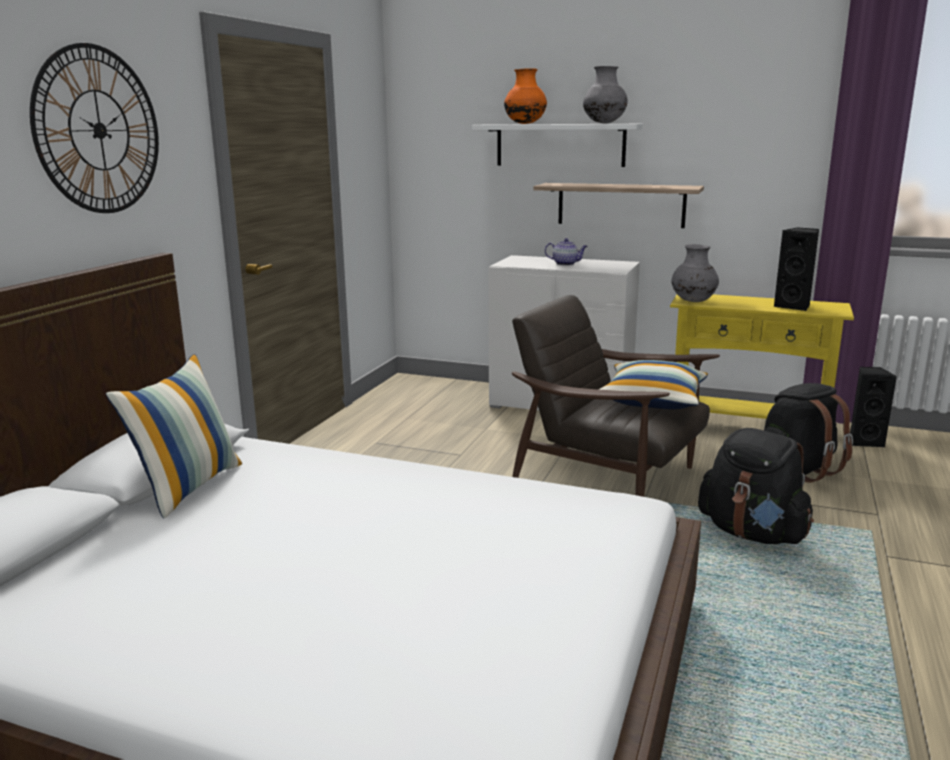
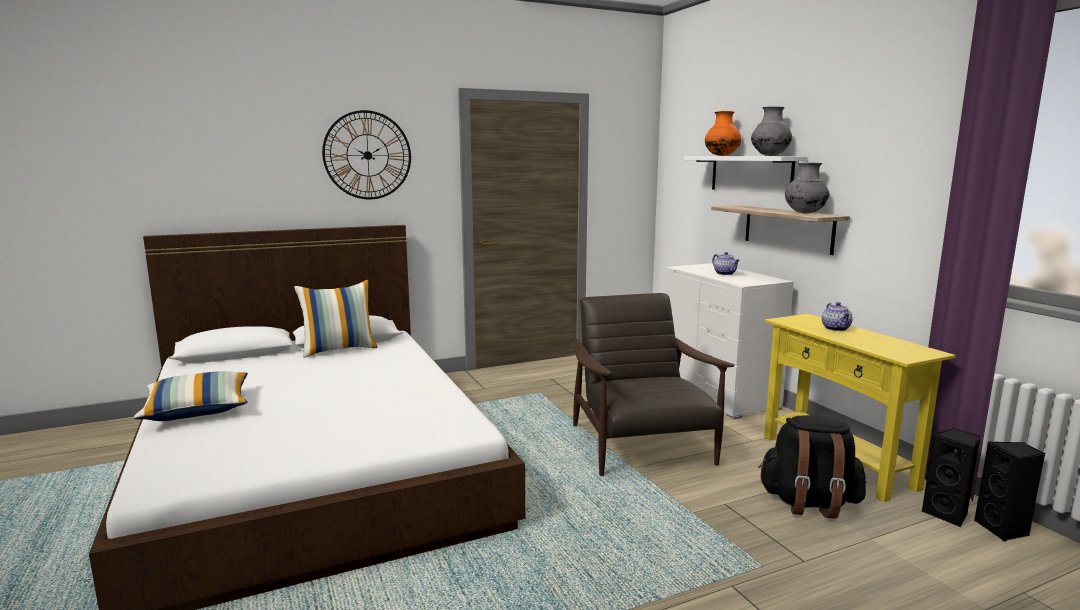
camera: 45 degrees right, 5 degrees down
(652, 400) = (665, 388): pillow -> pillow (198, 410)
(693, 301) = (792, 321): grey vase -> grey vase (804, 213)
(737, 300) = (836, 329): none -> teapot
(752, 533) = (659, 519): black backpack -> none
(794, 306) = (876, 343): black speaker -> black speaker (1003, 530)

